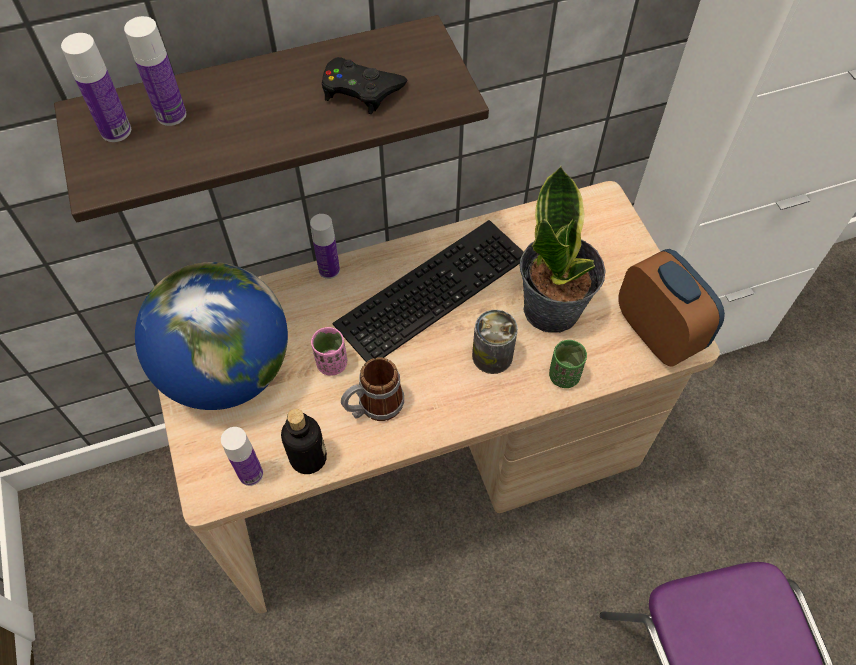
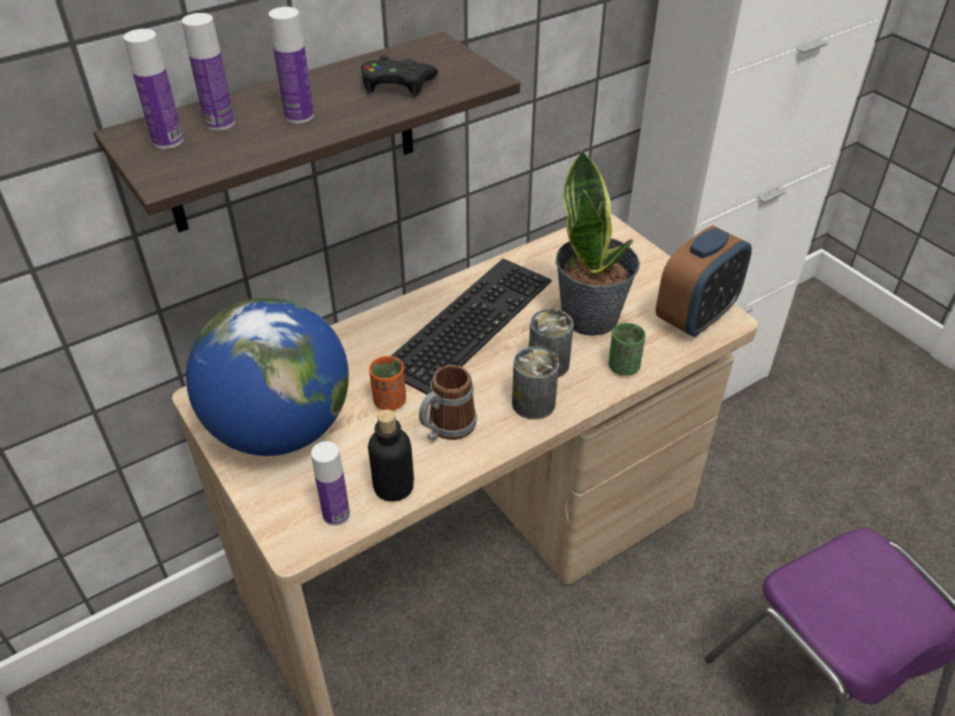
camera: 15 degrees left, 15 degrees down
(329, 270) = (359, 325): bottle -> bottle (299, 116)
(332, 363) = (389, 401): pink cup -> orange cup
(463, 397) = (533, 403): none -> can
(657, 333) = (695, 317): alarm clock -> alarm clock turned 90 degrees clockwise

